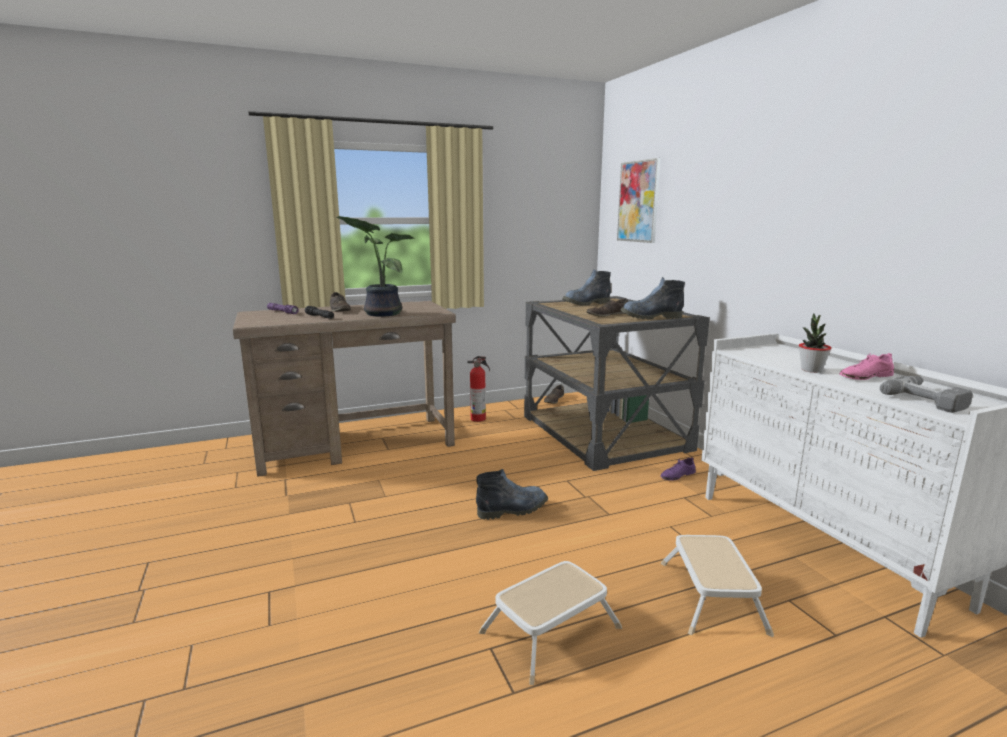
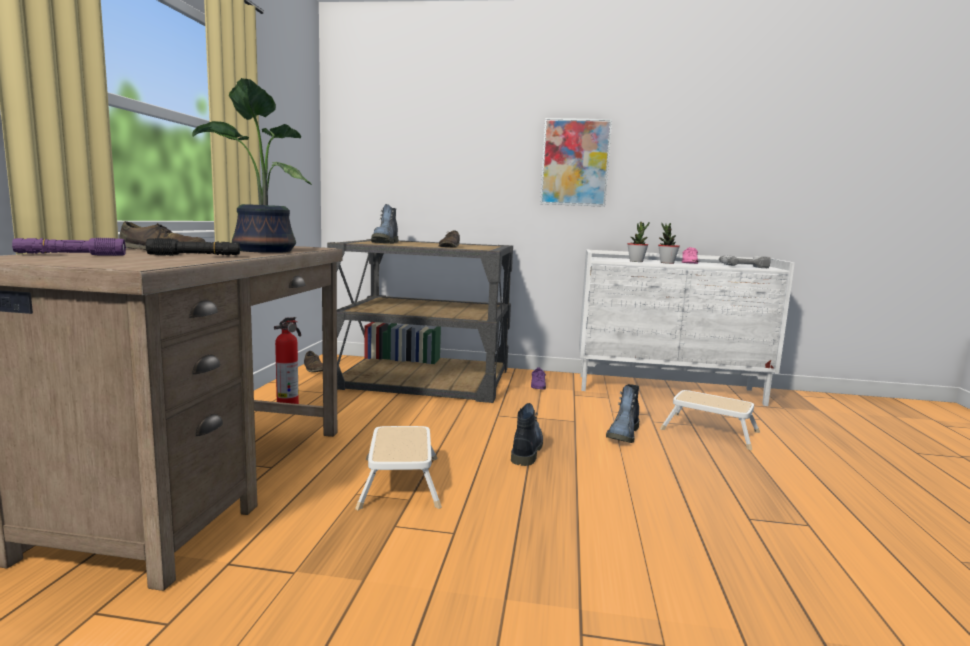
camera: 60 degrees left, 5 degrees down
(550, 629) = (730, 489): beige step ladder -> beige step ladder (399, 481)
(638, 201) = (394, 138): picture -> picture (575, 162)
(650, 317) = (486, 246): boot -> boot (623, 435)
(776, 360) = (636, 261): none -> potted plant

